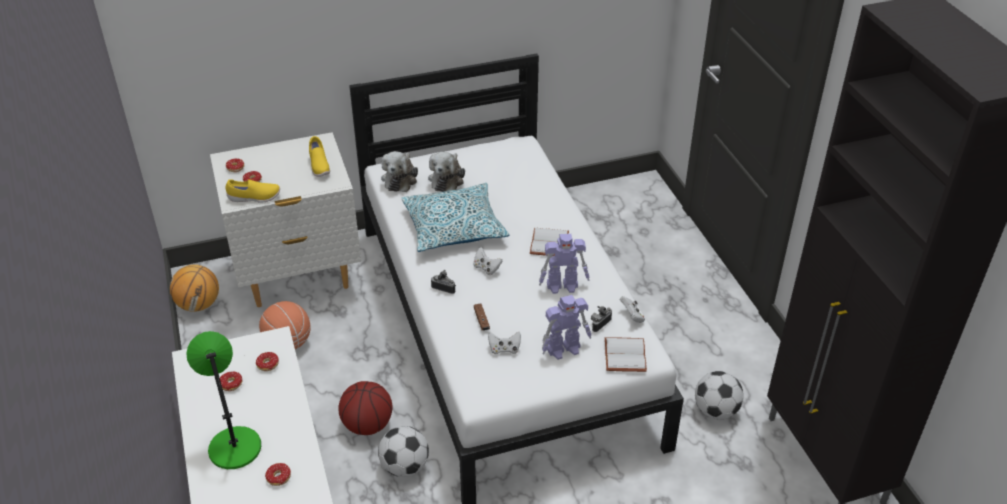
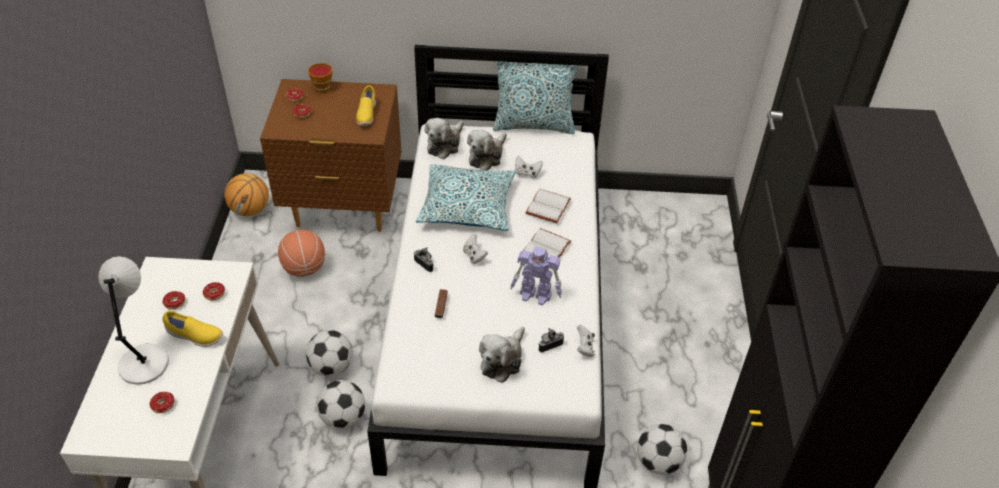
camera: 20 degrees right, 5 degrees up
(234, 446) = (144, 362): green table lamp -> grey table lamp
(254, 198) = (294, 130): yellow shoe -> yellow shoe (194, 336)
(258, 151) = (322, 87): none -> cup
(298, 277) = (343, 208): white nightstand -> brown nightstand
(367, 424) = (331, 366): basketball -> football
(475, 141) = (534, 124): none -> pillow
(504, 349) = (446, 342): white game controller -> white game controller (527, 173)
(565, 349) = (502, 360): toy robot -> plush toy
(623, 355) = (554, 384): white book -> white book (547, 206)

